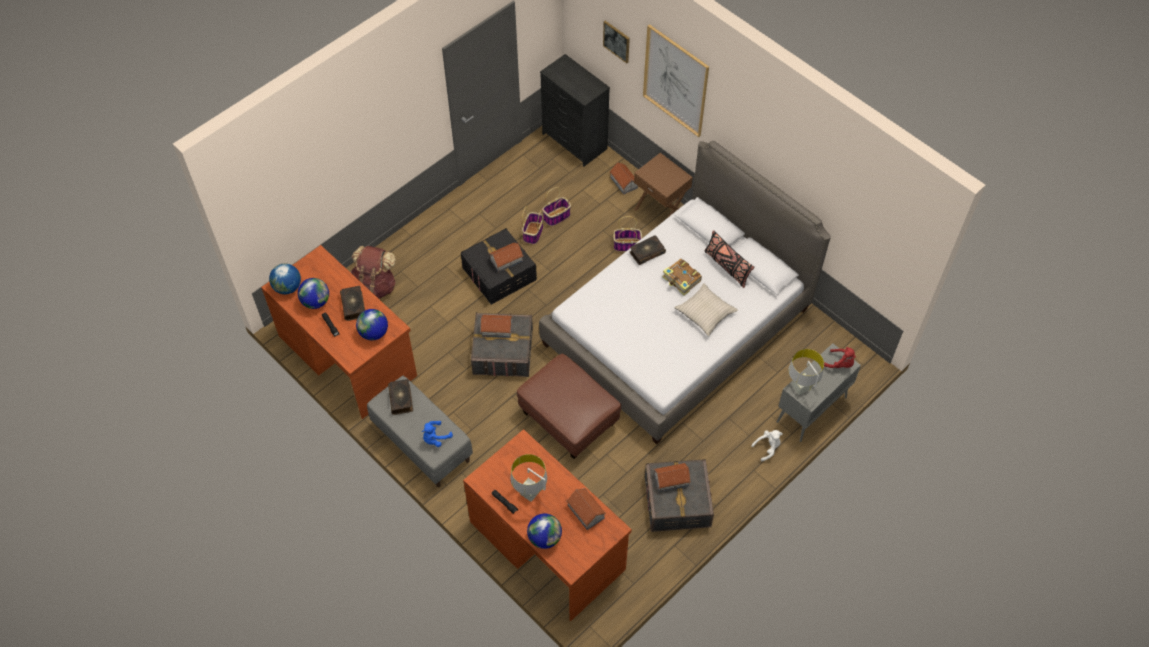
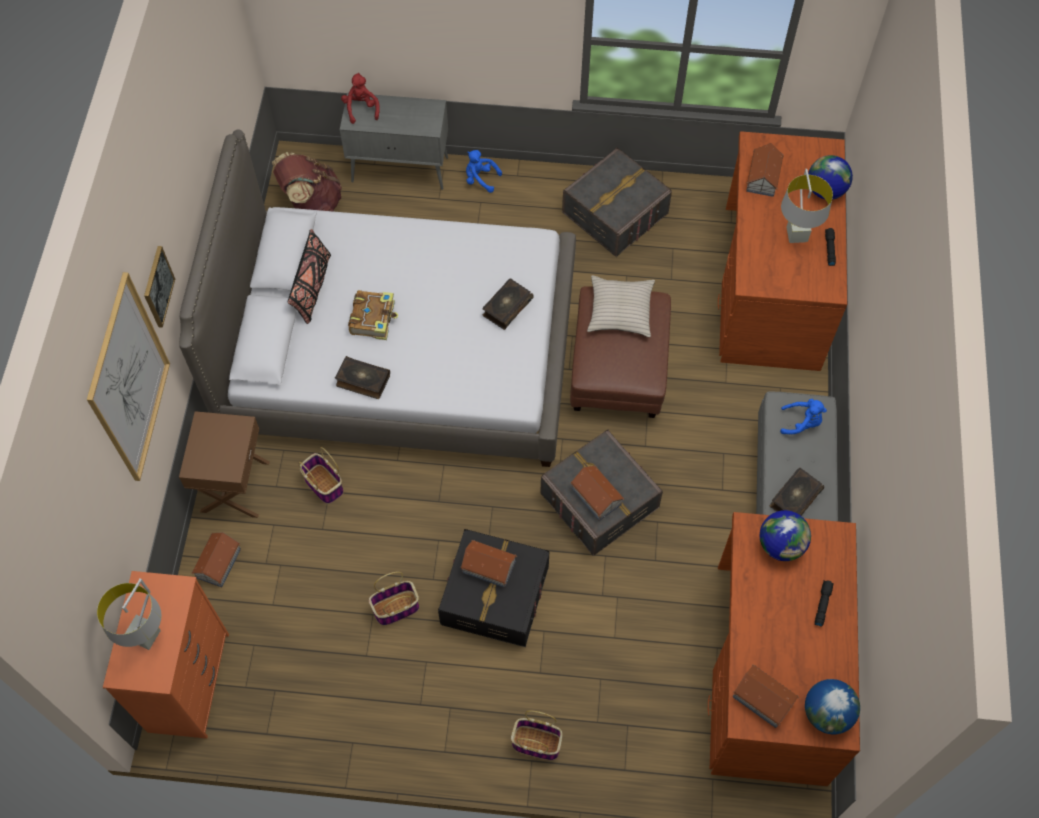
camera: 130 degrees left, 5 degrees up
(316, 301) = (810, 656): globe -> none
(354, 305) = (769, 604): book -> book (507, 307)
(374, 286) = (648, 733): brown backpack -> brown backpack (311, 203)
(556, 217) = (345, 600): basket -> basket (537, 743)
(574, 141) = (189, 682): black dresser -> orange dresser
(616, 41) = (94, 516): picture -> picture (158, 286)
(672, 480) = (614, 201): toy house -> toy house (762, 698)
(705, 312) = (399, 267): beige pillow -> beige pillow (620, 311)
(767, 448) = (480, 179): white plush toy -> blue plush toy
(800, 388) = (425, 123): grey table lamp -> grey table lamp (146, 636)

